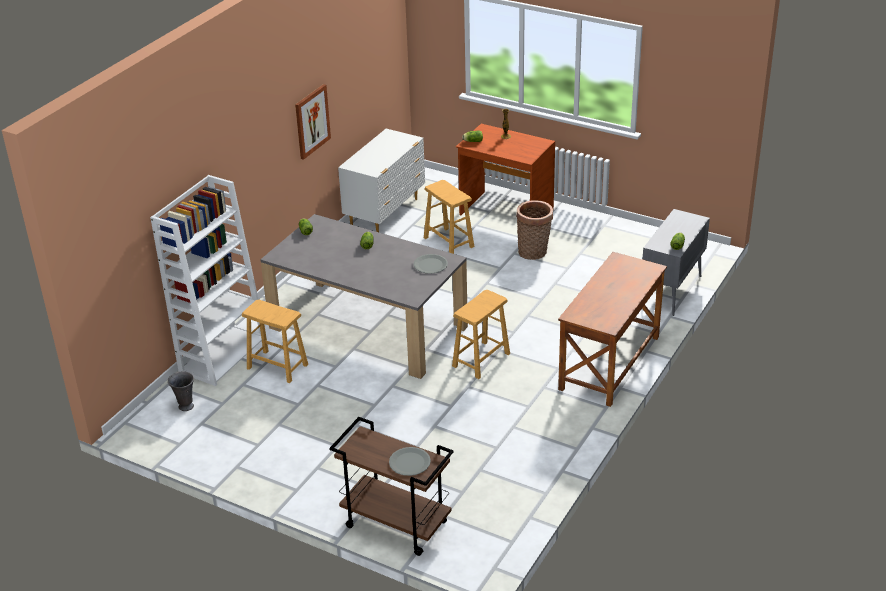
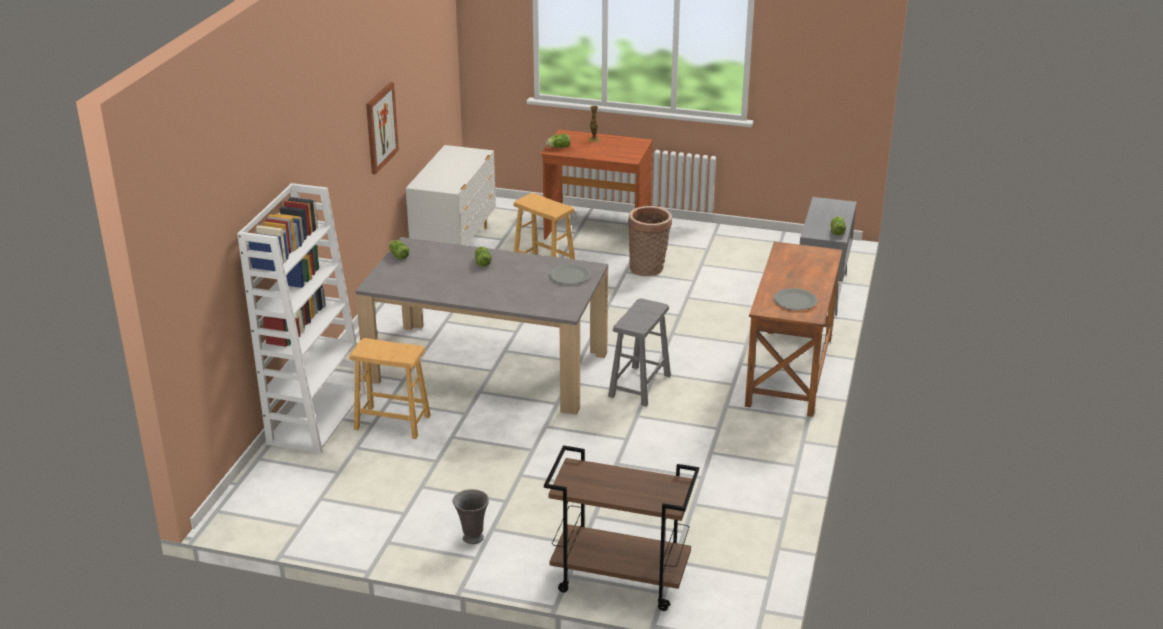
camera: 15 degrees left, 5 degrees down
(185, 406) = (291, 482): grey vase -> grey vase (472, 538)
(409, 462) = (648, 490): grey plate -> grey plate (795, 301)
(481, 360) = (640, 386): brown stool -> grey stool

